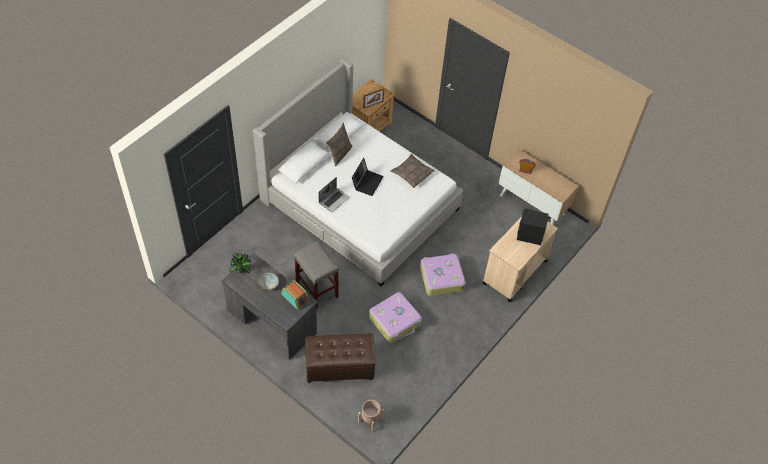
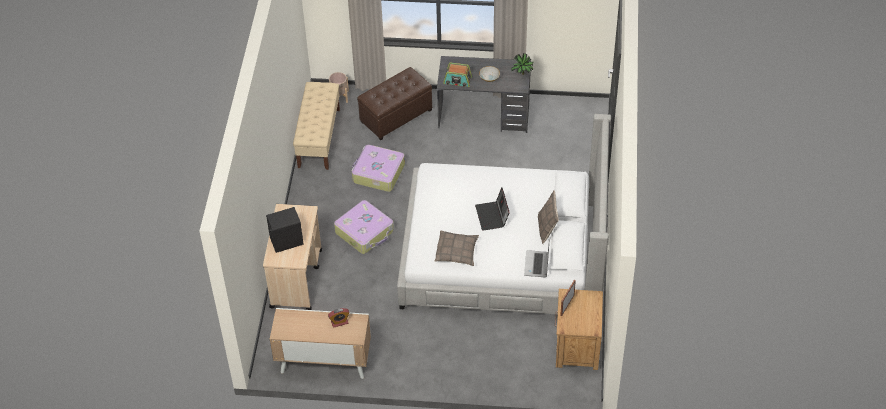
camera: 150 degrees right, 5 degrees down
(317, 291) = (469, 159): grey stool -> none
(334, 200) = (508, 182): laptop -> laptop (537, 265)
(417, 385) = (319, 138): none -> beige bench

